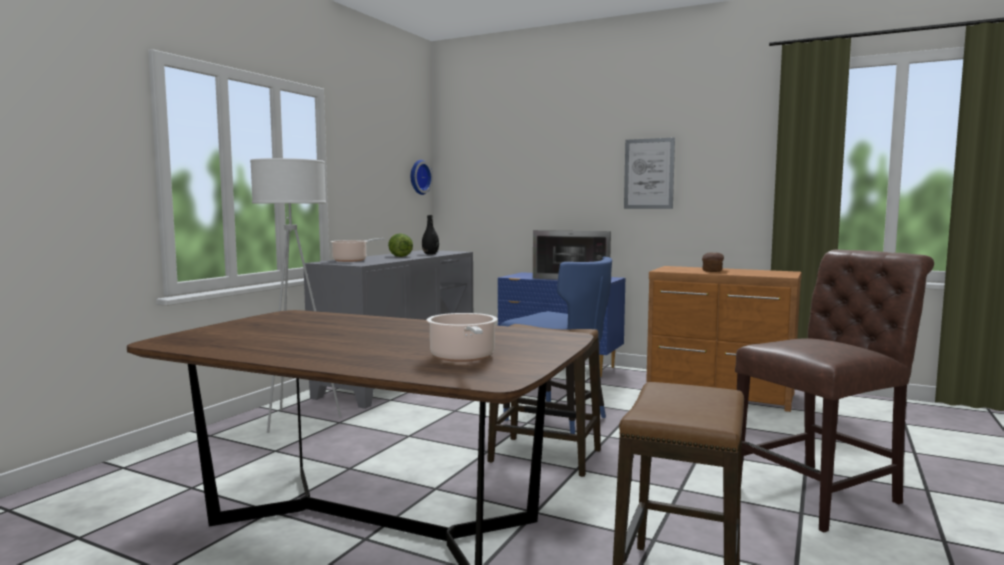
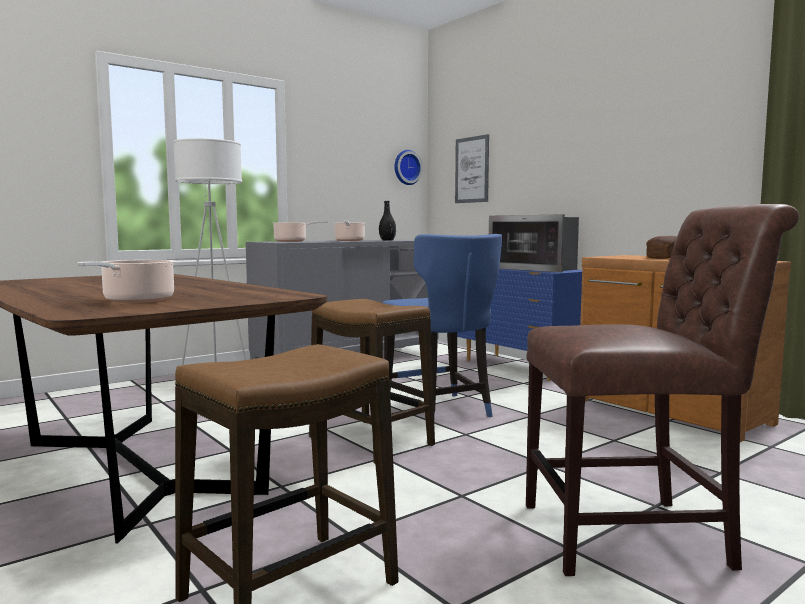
camera: 25 degrees right, 0 degrees up
(400, 256) = (349, 240): lettuce -> cooking pot
(649, 173) = (622, 147): picture -> picture (472, 170)

